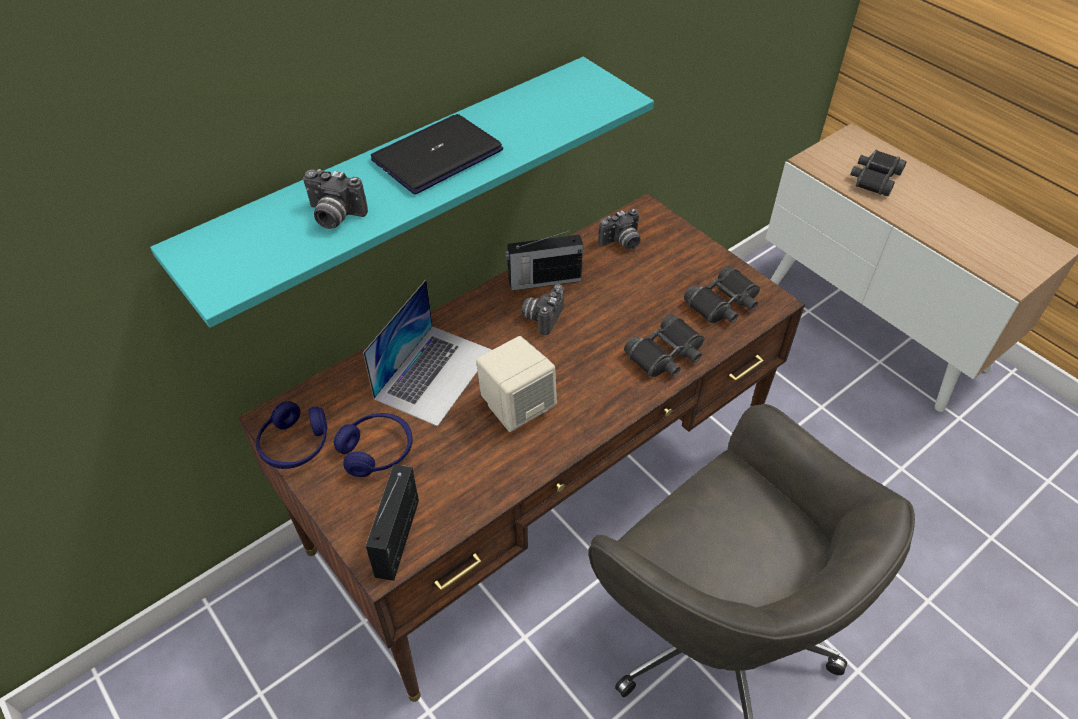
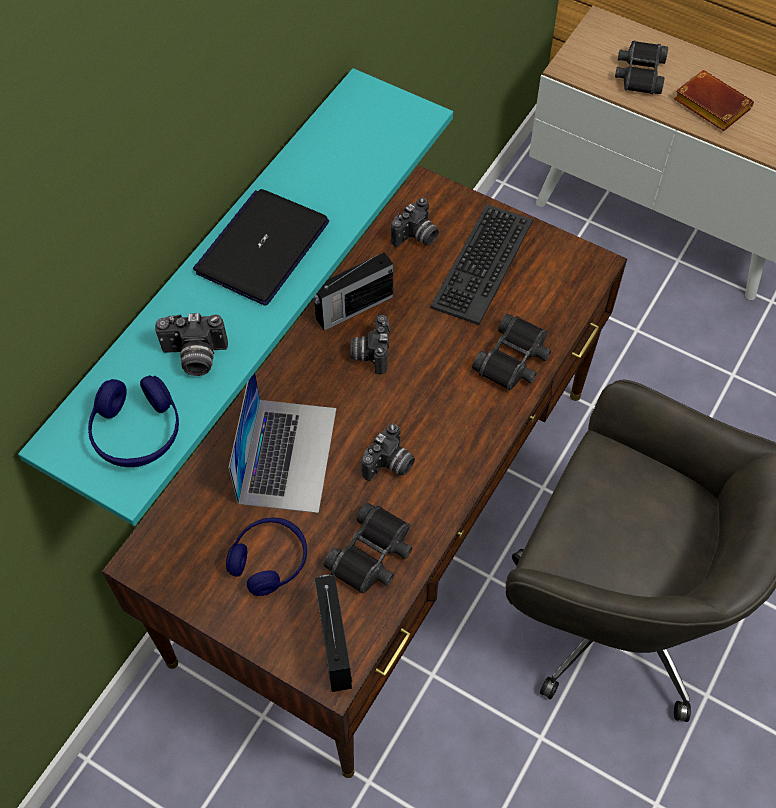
camera: 20 degrees left, 10 degrees up
(295, 444) = (180, 581): blue headphones -> blue headphones (137, 431)
(517, 407) = (389, 465): beige speaker -> camera
(669, 275) = (481, 263): none -> keyboard
(723, 304) = (548, 282): black binoculars -> black binoculars (372, 554)
(930, 215) = (709, 105): none -> brown book

